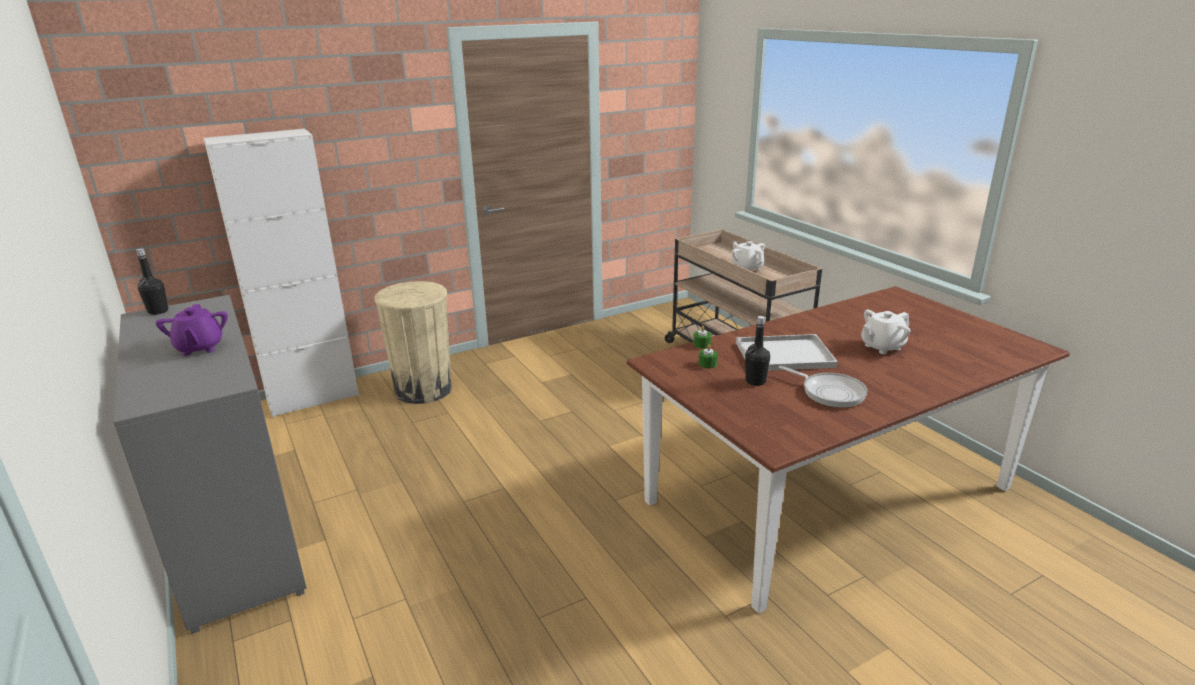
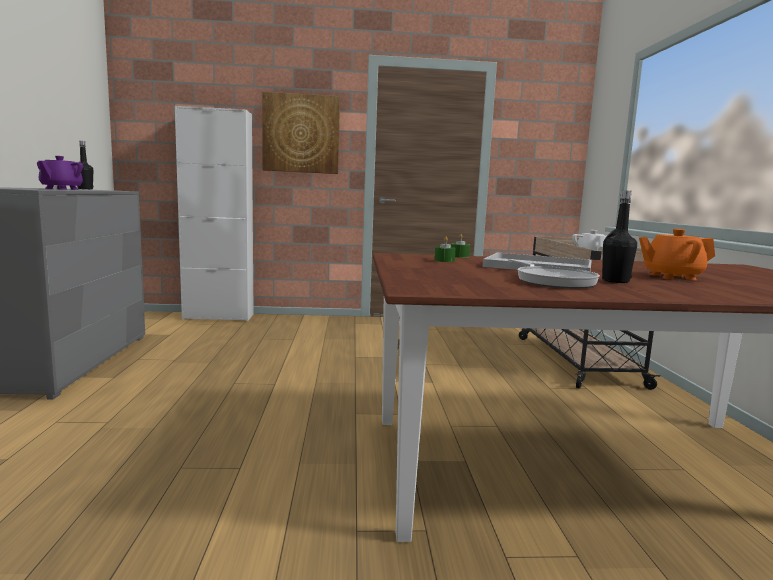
camera: 25 degrees right, 15 degrees down
(374, 144) = (301, 134): none -> picture
(423, 389) = (293, 326): beige trash can -> none
(755, 381) = (475, 269): black bottle -> black bottle (615, 281)
(882, 347) = (671, 277): white teapot -> orange teapot

